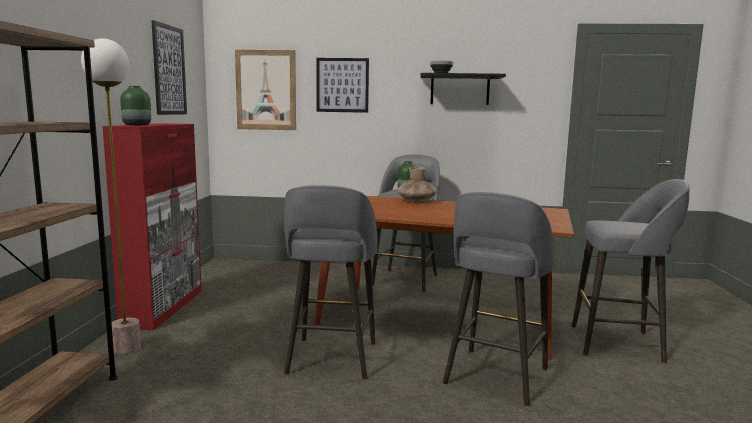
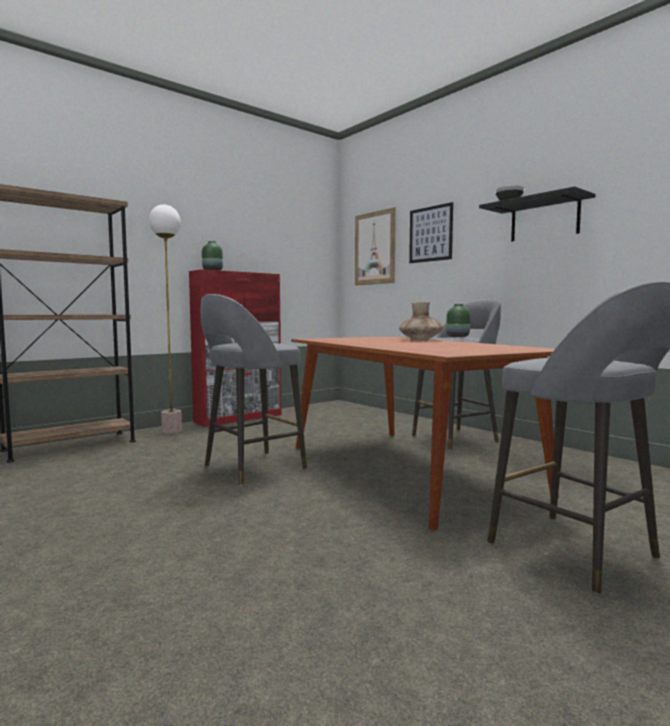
camera: 45 degrees right, 5 degrees down
(169, 70) = (282, 235): picture -> none
(494, 377) = (336, 520): grey stool -> none

